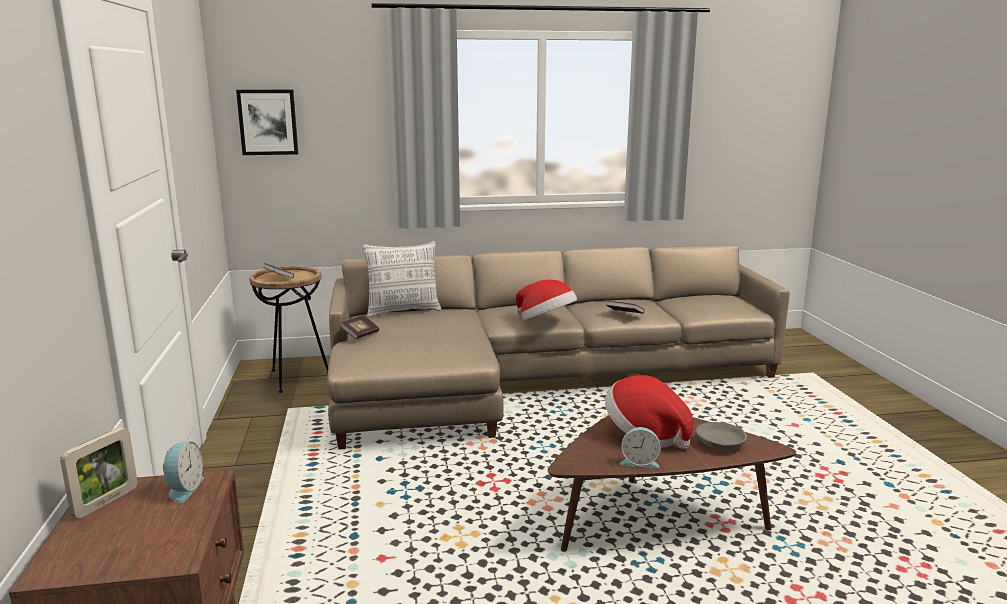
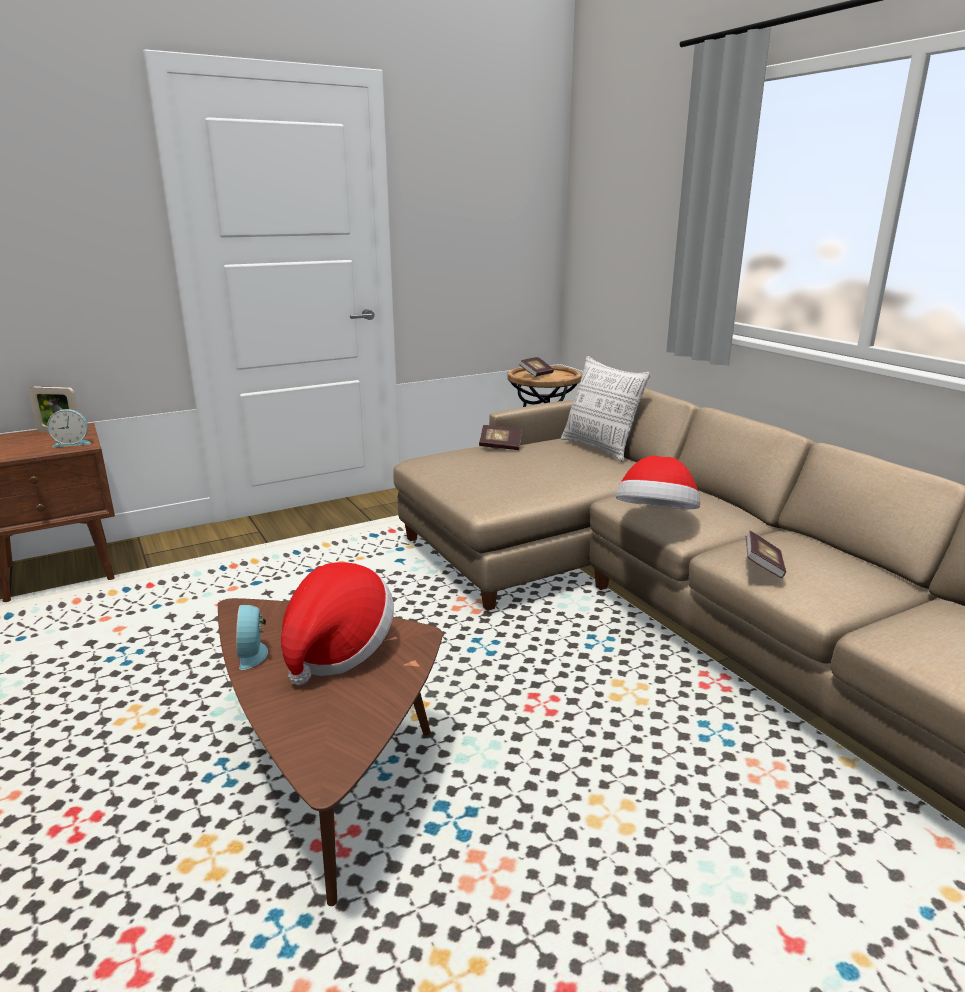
camera: 70 degrees right, 5 degrees up
(268, 122) = (599, 207): picture -> none
(720, 443) = (326, 718): grey bowl -> none

